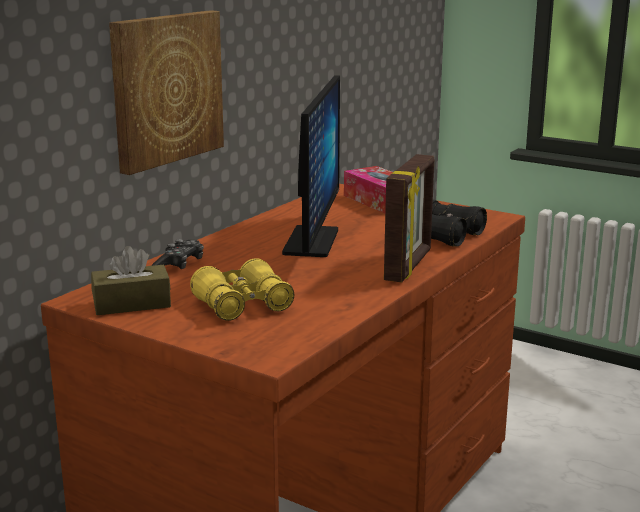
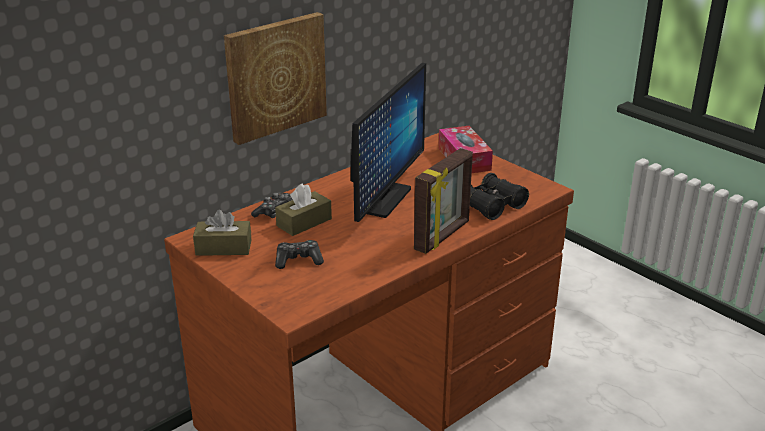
camera: 15 degrees right, 10 degrees up
(225, 270) = (304, 222): none -> brown tissue box
(242, 305) = (298, 260): yellow binoculars -> game controller

